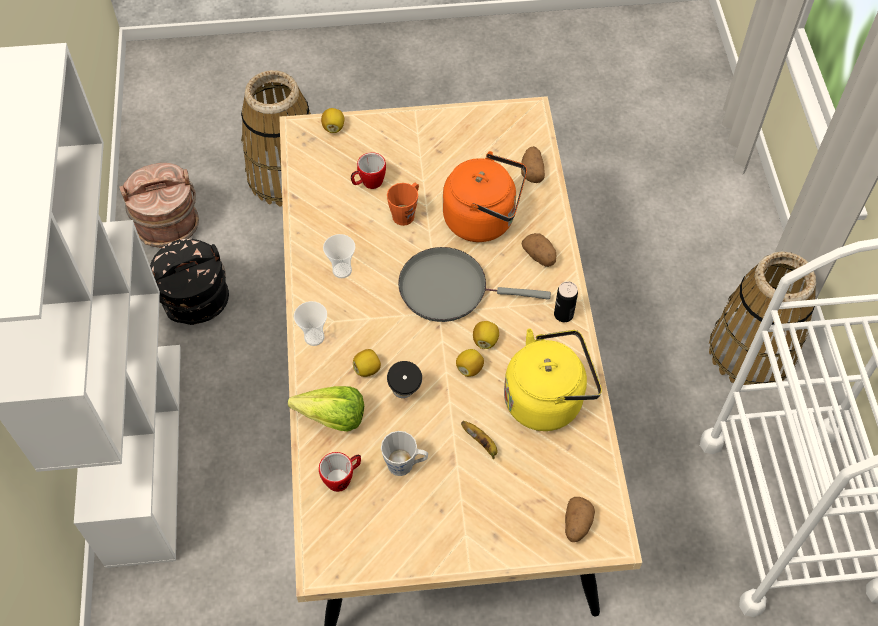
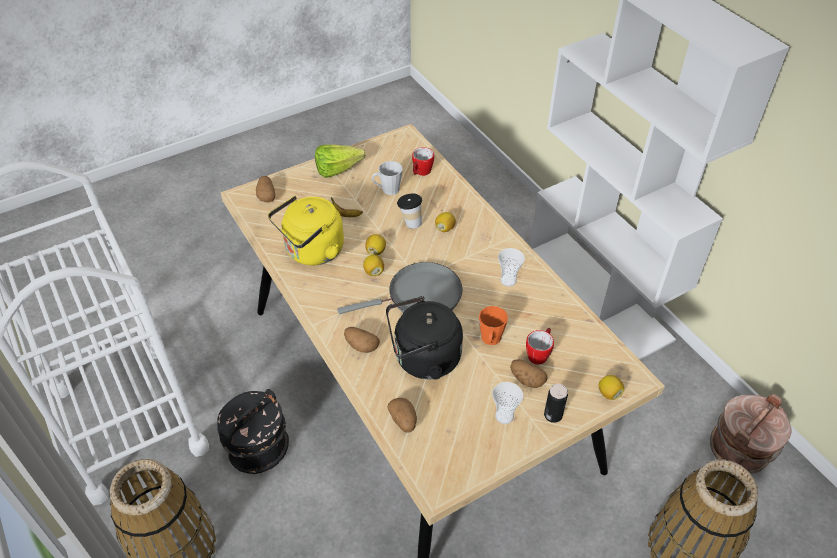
camera: 155 degrees right, 10 degrees down
(196, 301) = (656, 398): black bucket -> black bucket (258, 448)
(314, 337) = (494, 233): cup -> cup (504, 416)
(327, 416) = (452, 196): lettuce -> lettuce (342, 170)
(398, 165) = (526, 379): none -> potato
(484, 219) = (423, 359): orange kettle -> black kettle
(563, 314) = (323, 309): can -> can (553, 415)

